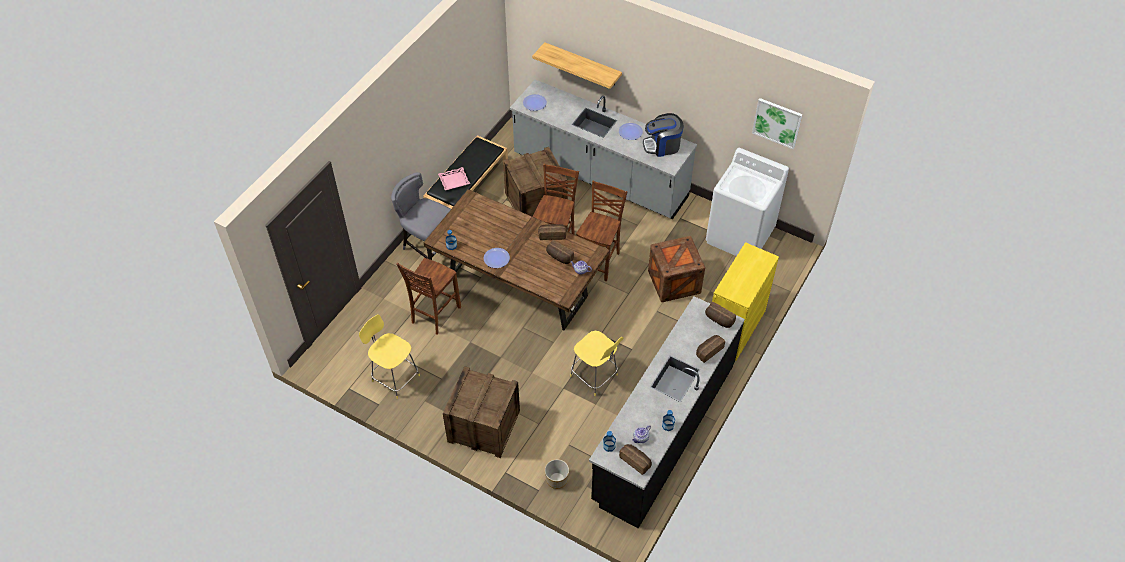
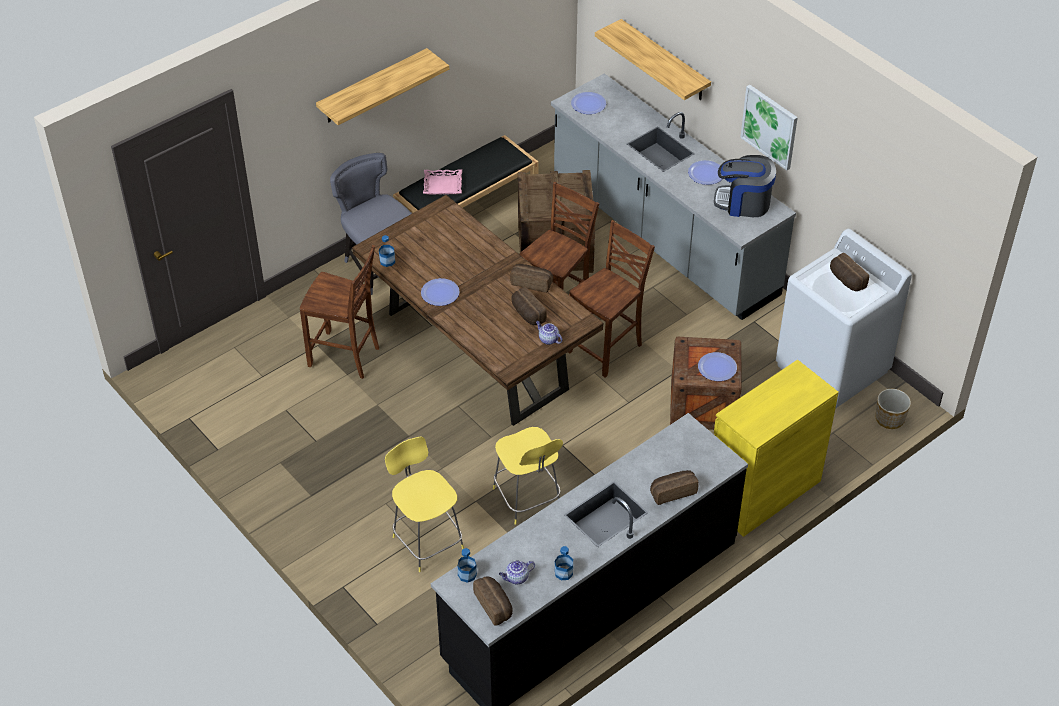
camera: 20 degrees right, 5 degrees down
(394, 377) = (255, 421): yellow stool -> yellow stool (426, 540)
(406, 130) = (373, 87): none -> shelf
(434, 315) = (345, 357): brown chair -> brown chair turned 120 degrees counterclockwise
(483, 426) = (342, 519): crate -> none
(556, 480) = (408, 618): planter -> planter (889, 419)
(685, 258) = (717, 367): none -> plate
(718, 320) = (708, 455): bread -> bread (846, 280)
(777, 122) = (901, 198): picture -> picture (770, 126)

